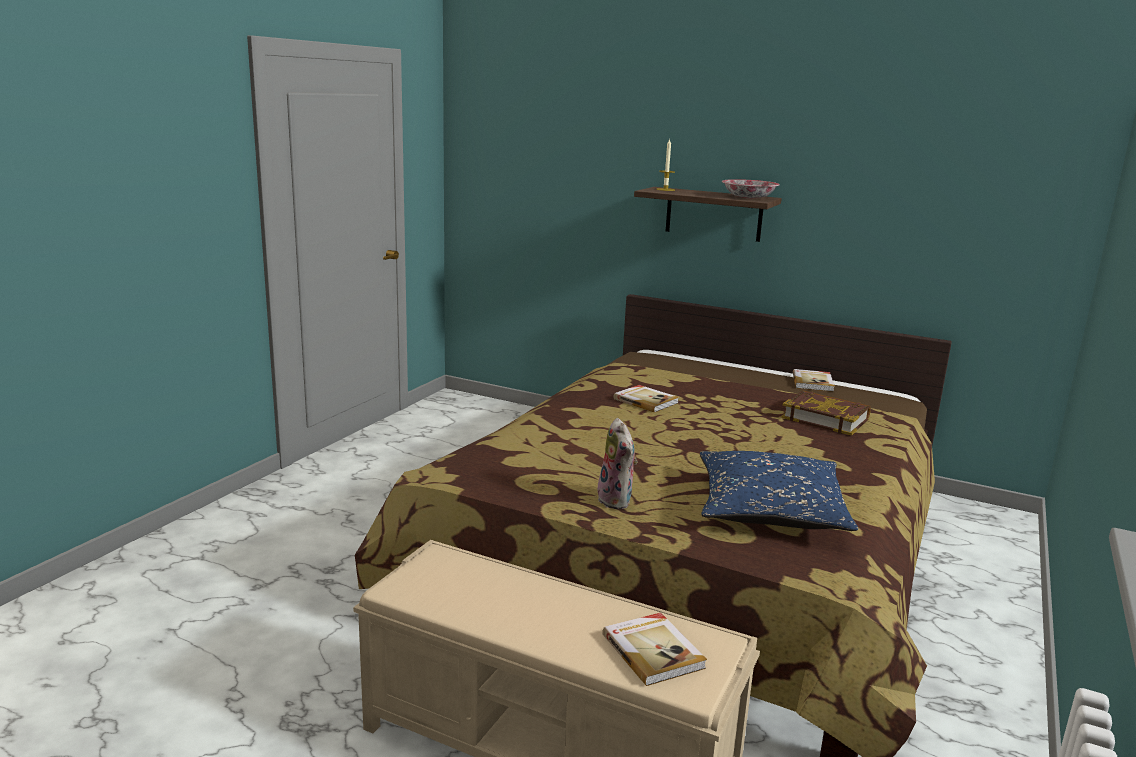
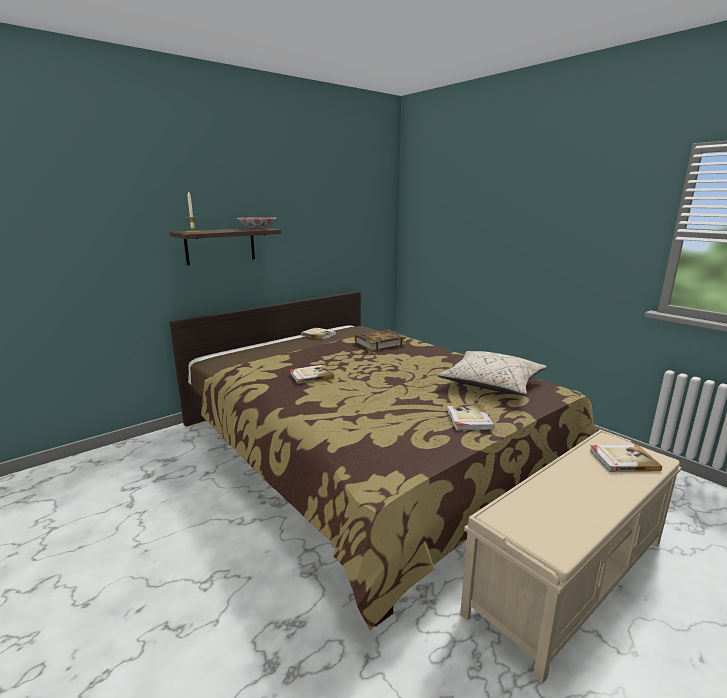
camera: 65 degrees left, 0 degrees up
(617, 500) = (468, 419): plush toy -> book
(769, 511) = (491, 384): blue pillow -> beige pillow

